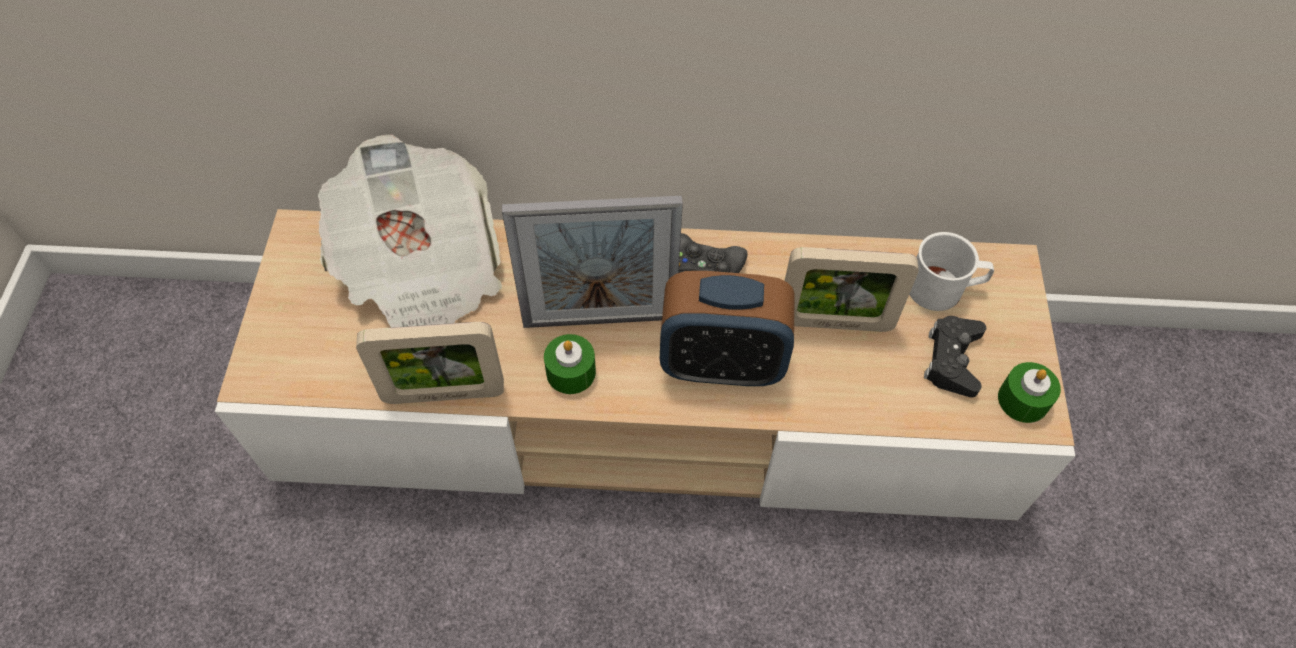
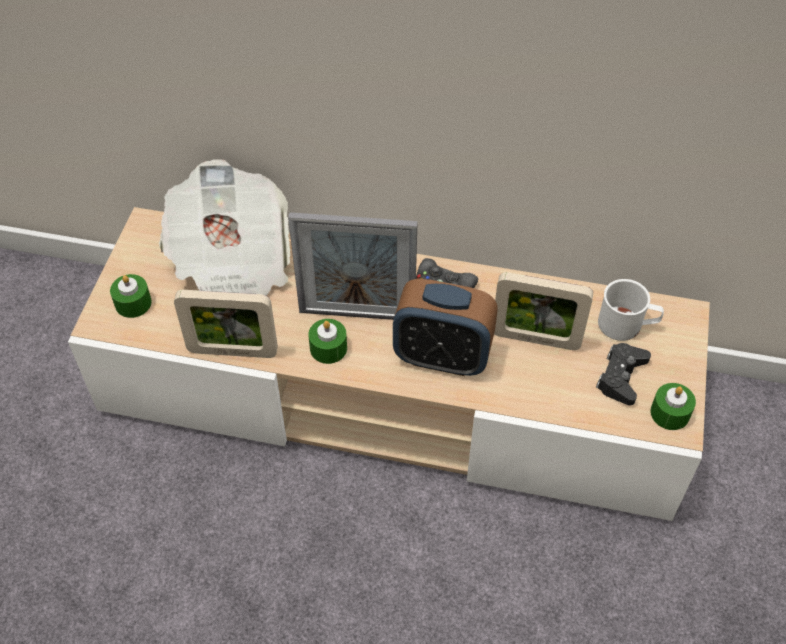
camera: 10 degrees right, 5 degrees down
(297, 344) = (133, 303): none -> green candle

